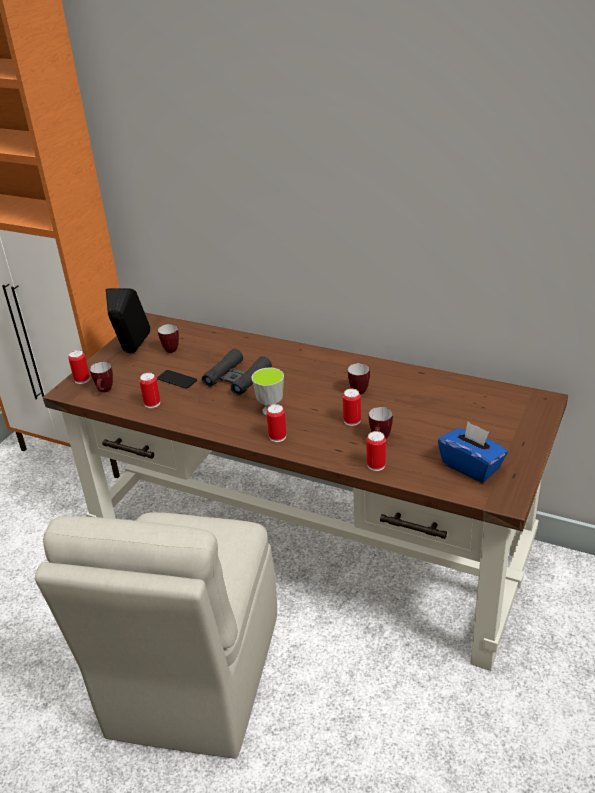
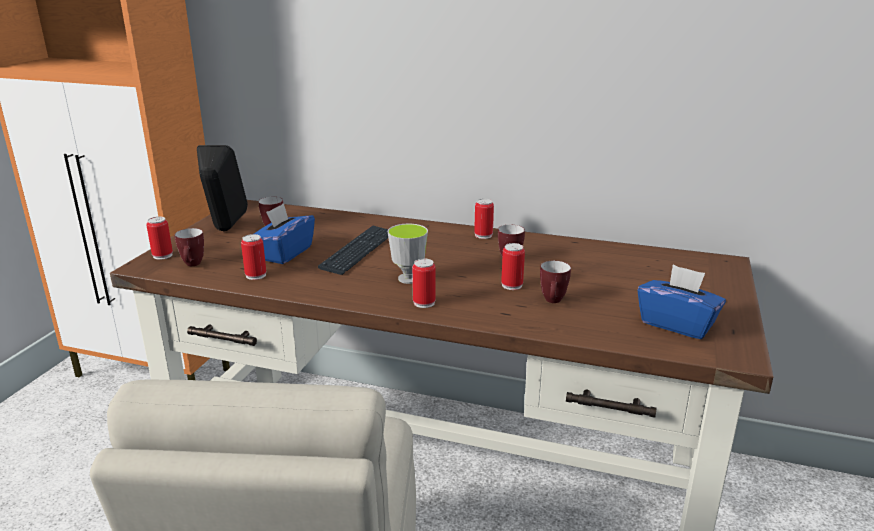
camera: 10 degrees left, 10 degrees down
(177, 379) = (284, 253): phone -> blue tissue box
(237, 378) = (359, 250): black binoculars -> keyboard
(376, 465) = (559, 326): can -> can (483, 235)

